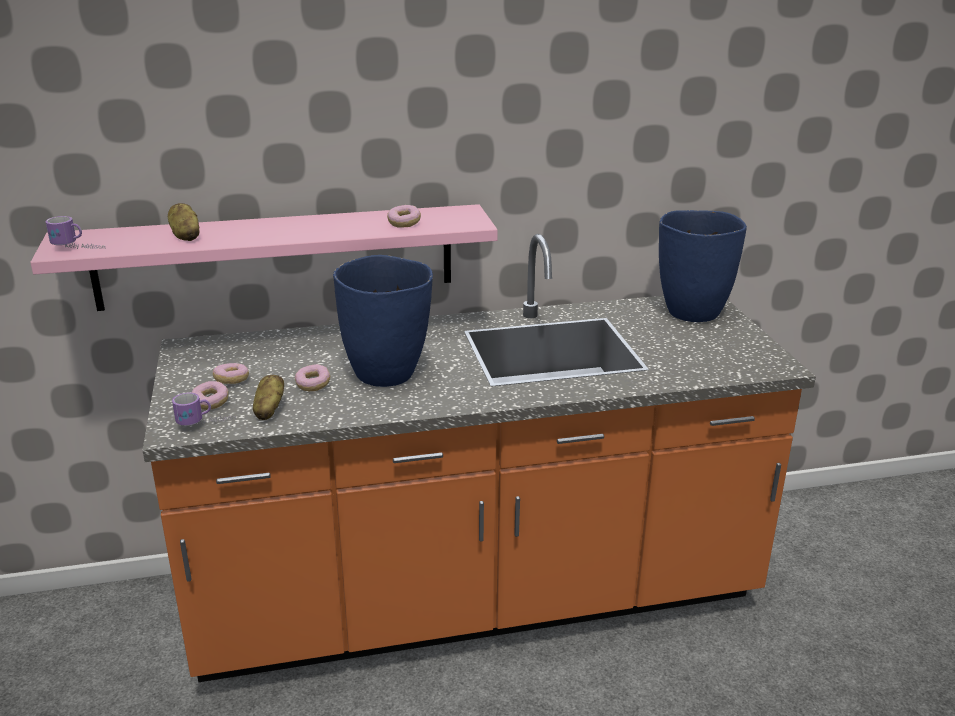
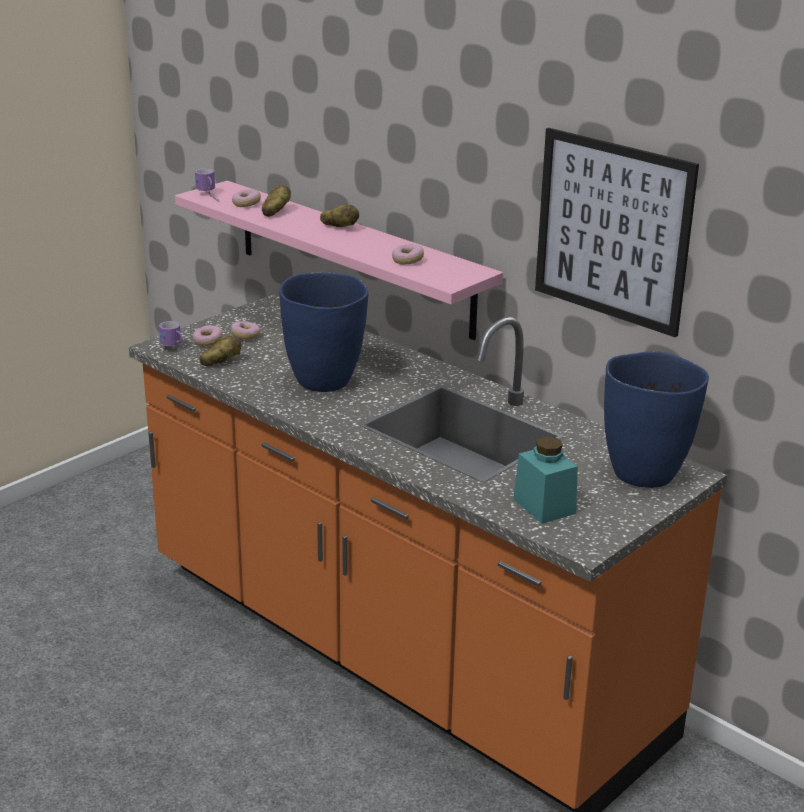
camera: 55 degrees right, 0 degrees up
(278, 224) = (340, 227): none -> potato
(313, 385) = (274, 363): donut -> donut (246, 204)
(597, 126) = (612, 230): none -> picture
(709, 360) = (544, 506): none -> turquoise jar

